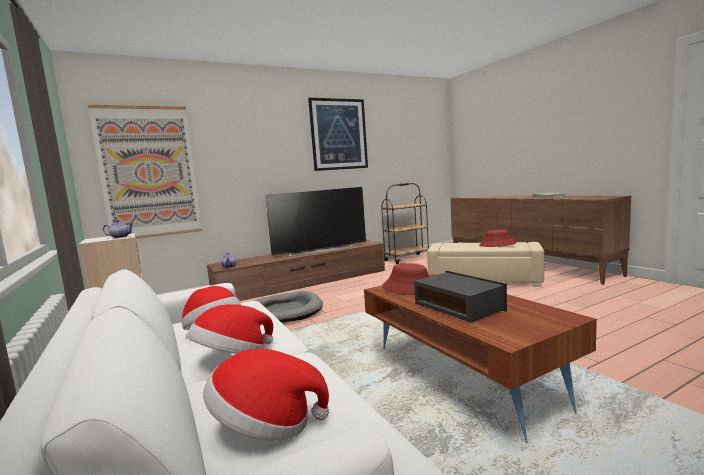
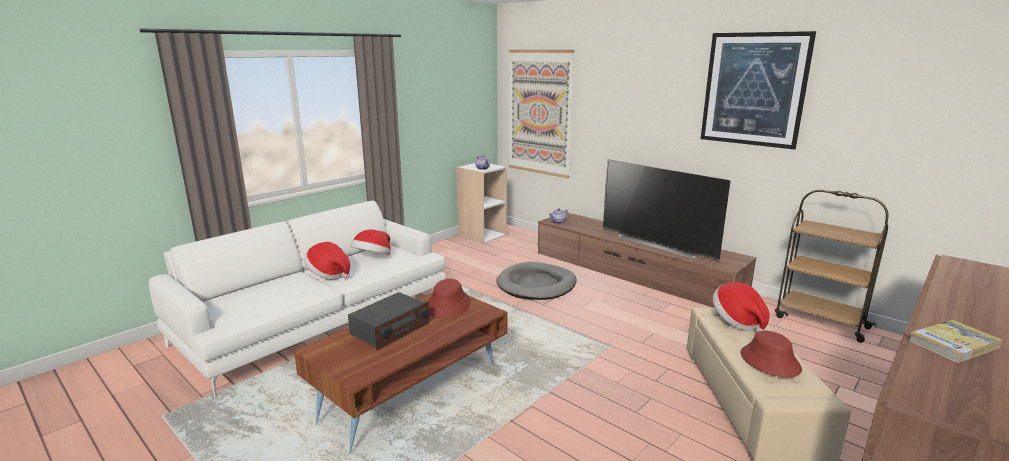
camera: 70 degrees right, 10 degrees up
(266, 426) = (253, 298): hat -> hat (737, 321)

